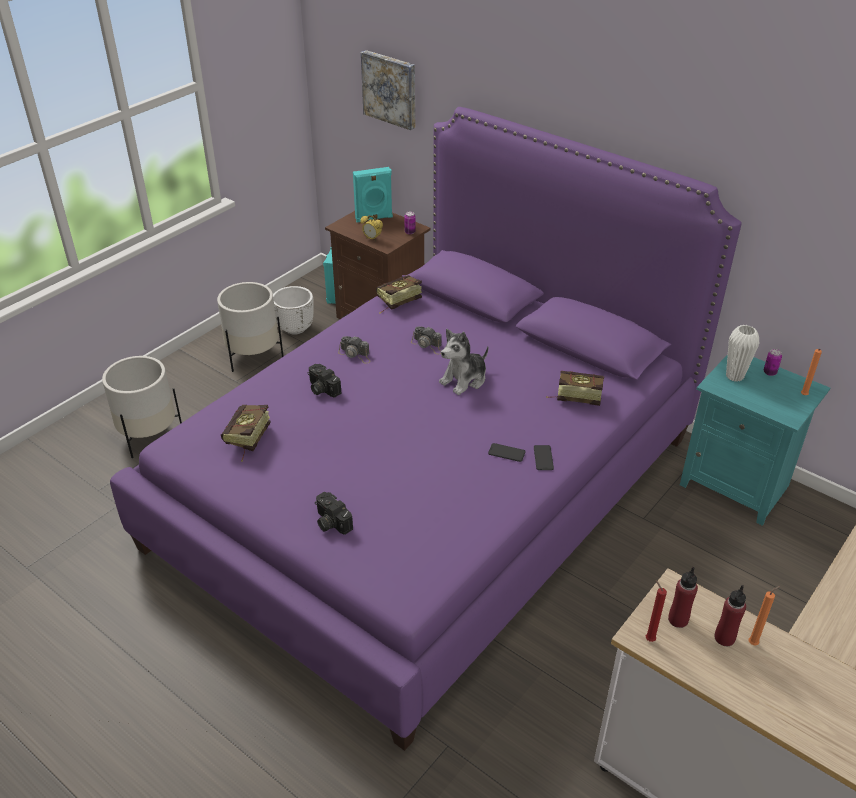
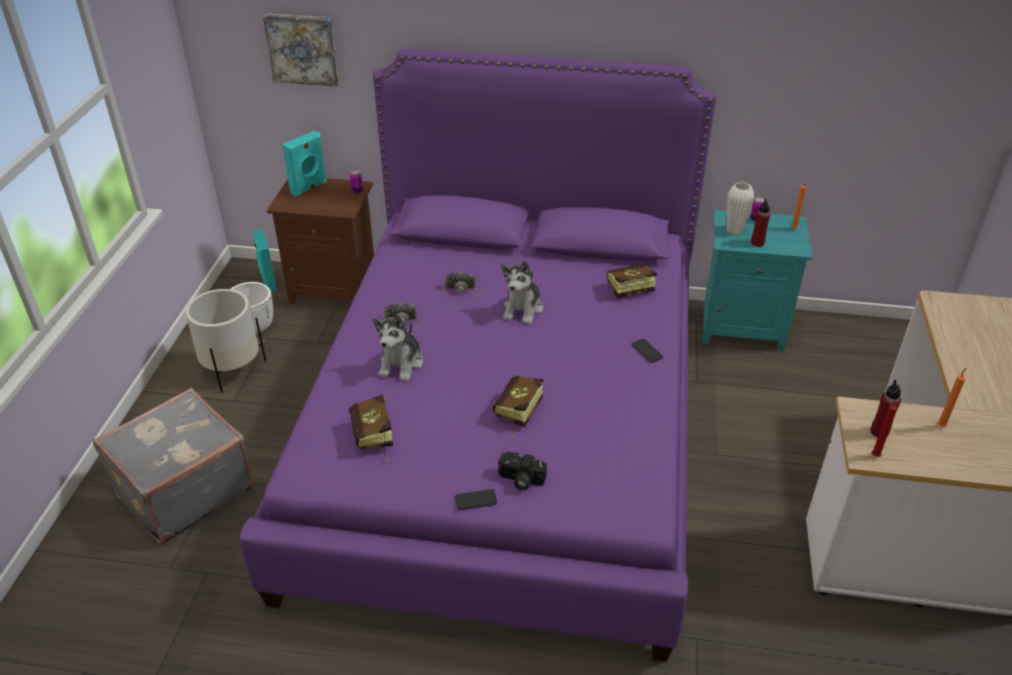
camera: 30 degrees left, 0 degrees up
(149, 436) = (182, 490): white planter -> grey suitcase
(321, 389) = (401, 363): camera -> plush toy
(372, 239) = (325, 208): alarm clock -> none
(395, 302) = (398, 261): book -> book (516, 414)
(506, 453) = (614, 358): phone -> phone (475, 500)
(724, 638) = (920, 431): red bottle -> red bottle (757, 243)

